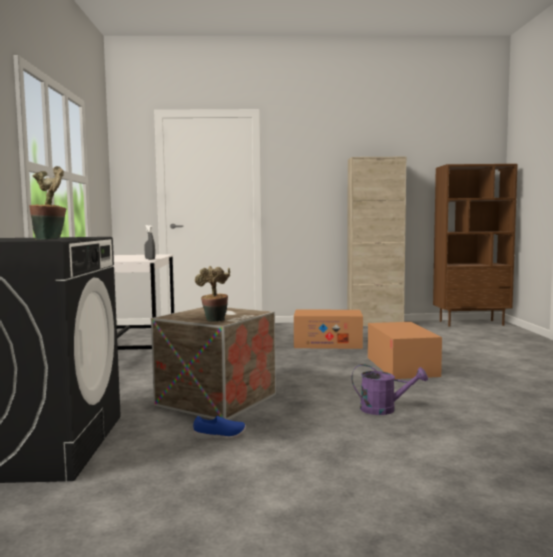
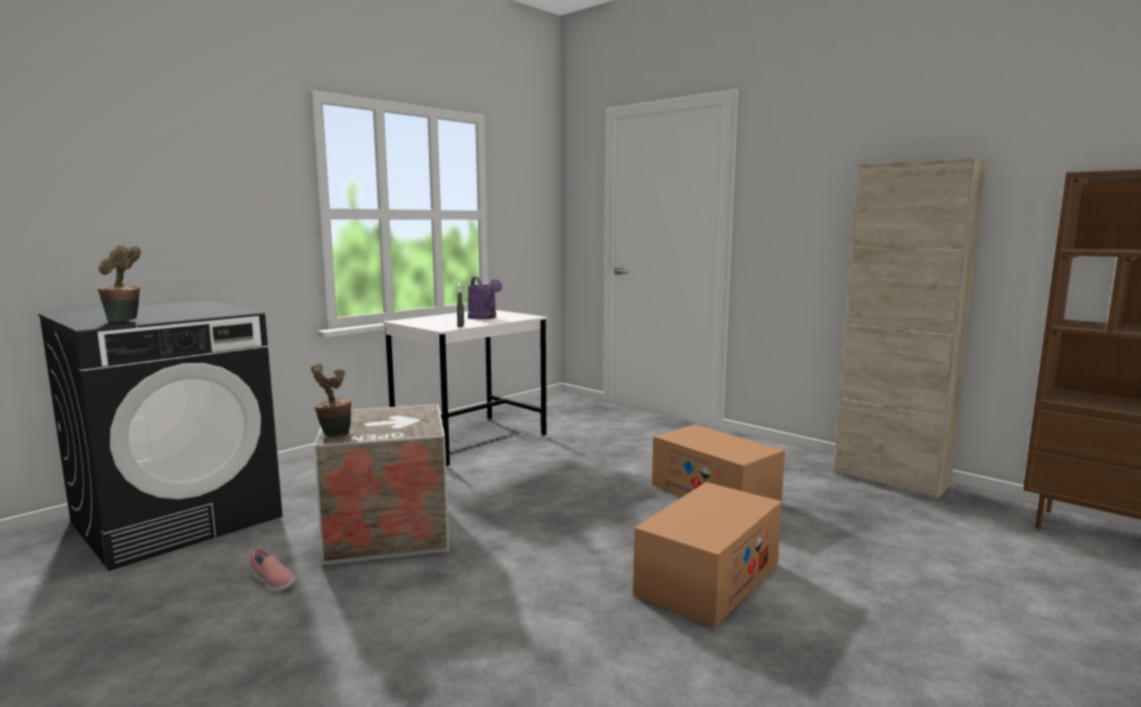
camera: 45 degrees right, 5 degrees up
(220, 437) = (272, 582): blue shoe -> pink shoe
(384, 409) = (484, 640): purple watering can -> purple watering can (484, 318)

